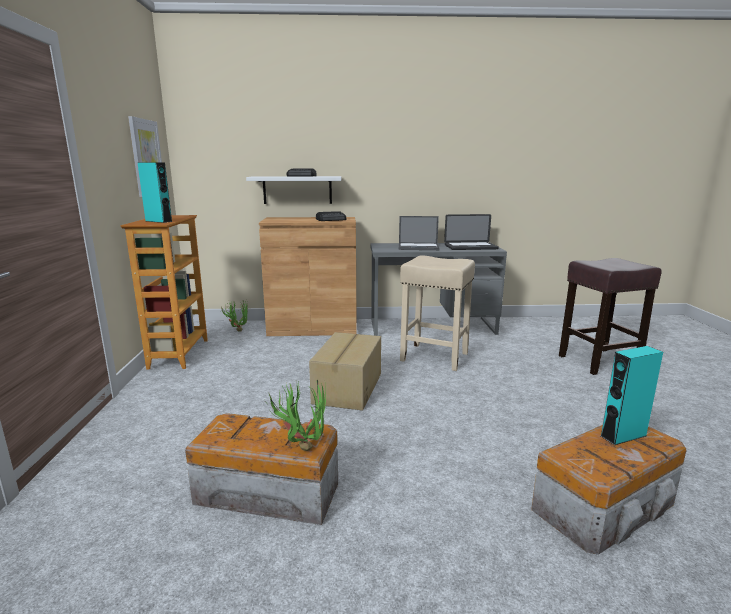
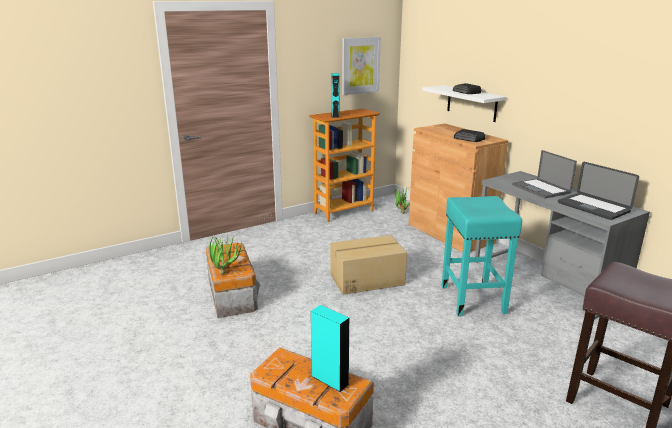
camera: 60 degrees right, 5 degrees up
(433, 357) = (472, 298): beige stool -> turquoise stool

